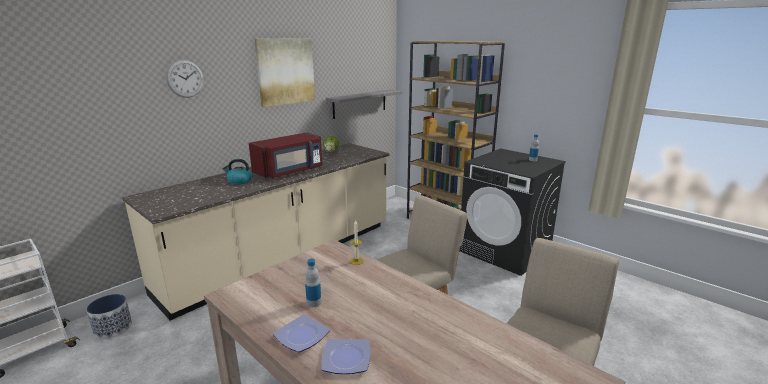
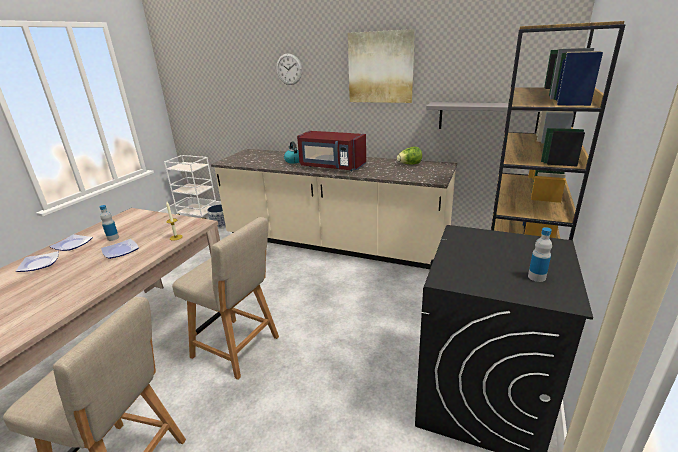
camera: 70 degrees right, 5 degrees up
(362, 294) = (120, 251): none -> plate

